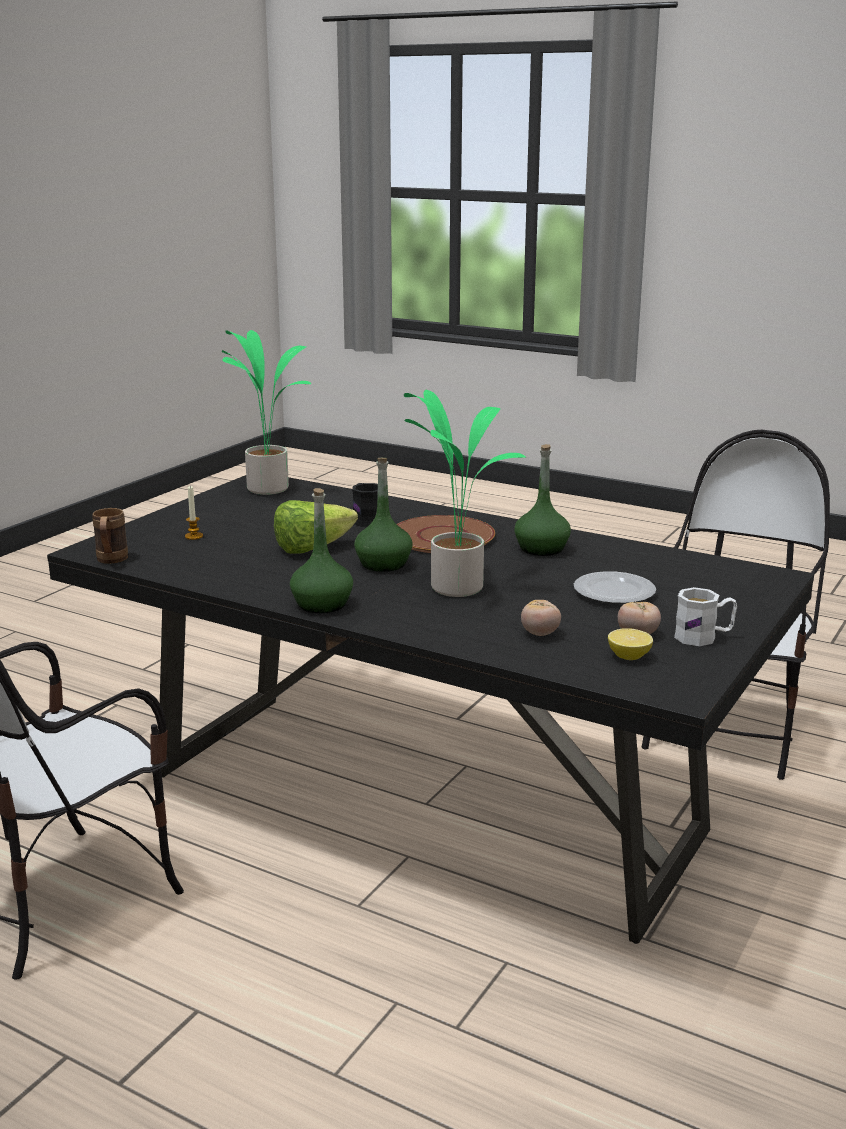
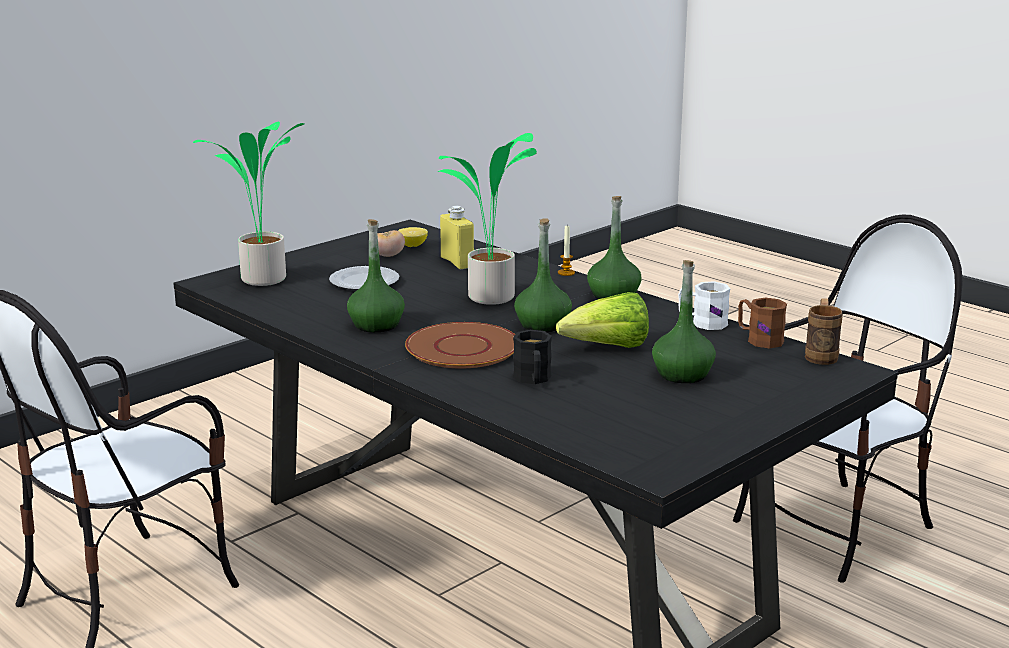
camera: 165 degrees left, 0 degrees up
(166, 570) = (759, 339): none -> brown mug
(194, 536) = (738, 376): candle -> candle (566, 273)
(242, 534) = (682, 374): none -> green bottle
(268, 488) = (645, 450): potted plant -> potted plant (262, 280)
(540, 633) = (457, 262): tomato -> yellow bottle
(704, 637) = (344, 250): white mug -> white mug (702, 323)

